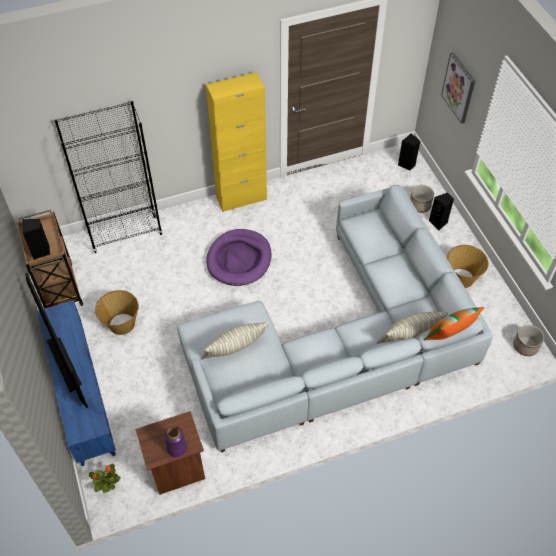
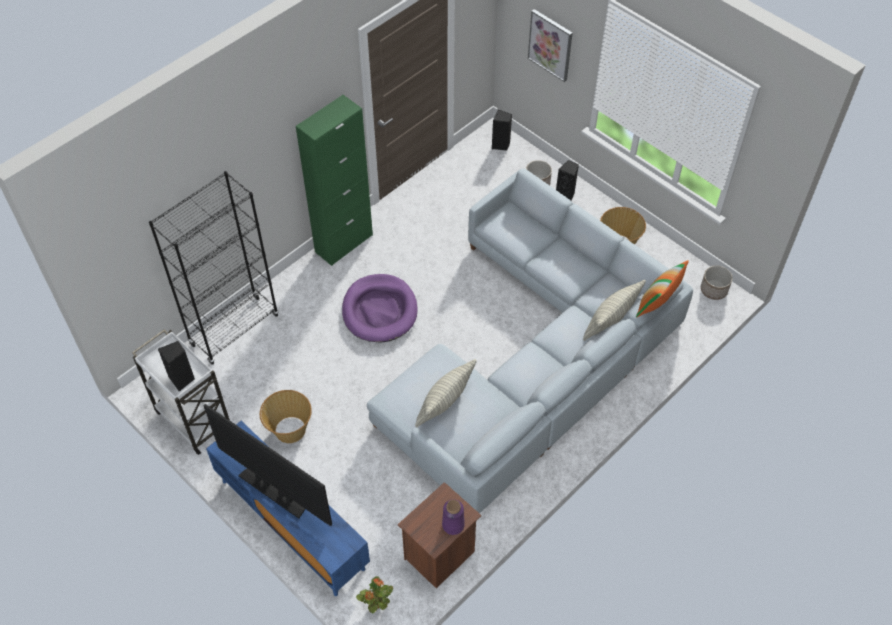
camera: 25 degrees left, 0 degrees up
(59, 287) = (193, 418): brown cart -> white cart
(241, 198) = (344, 243): yellow cabinet -> green cabinet

